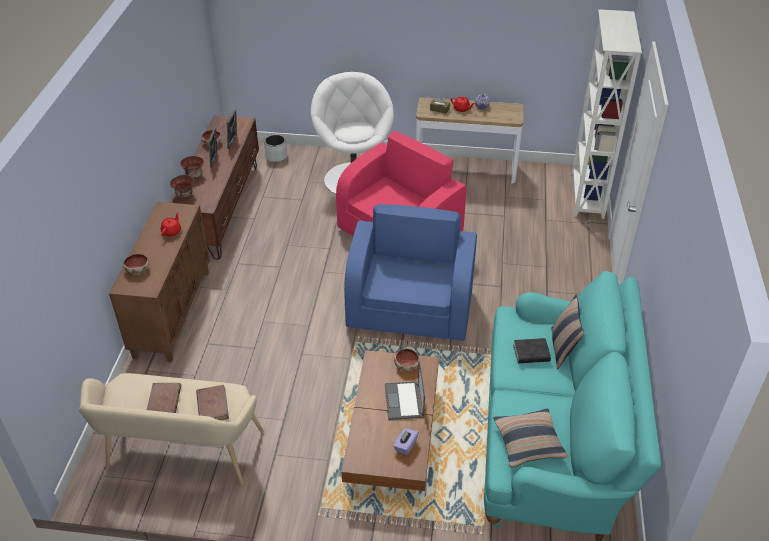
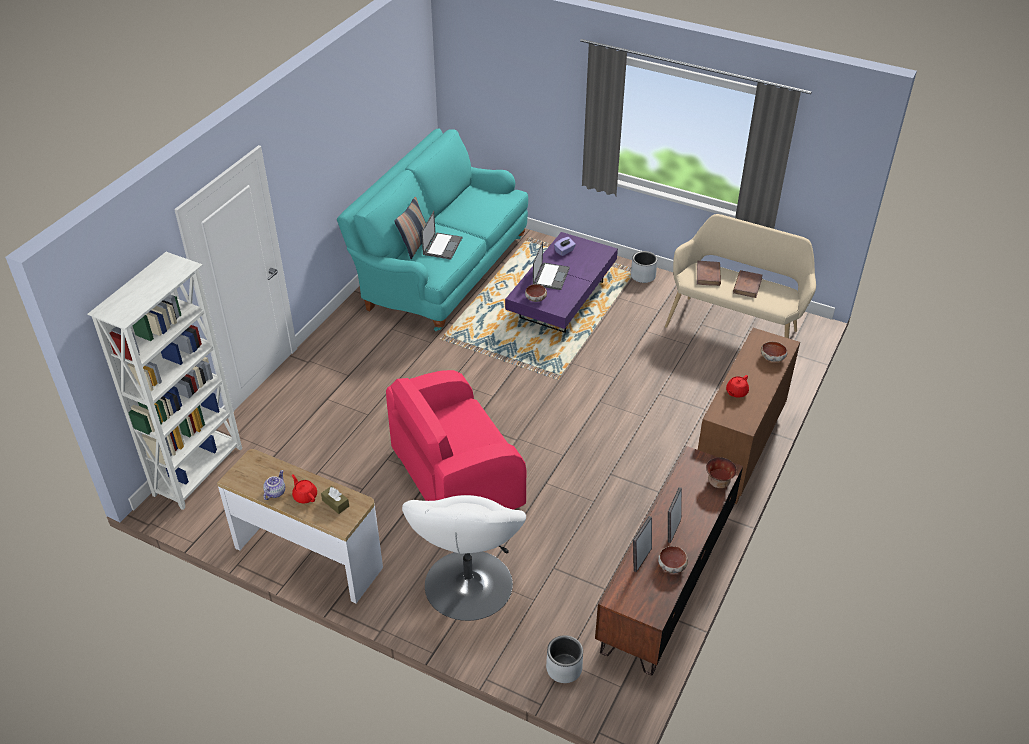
camera: 160 degrees left, 0 degrees up
(194, 175) = (704, 511): bowl -> none
(307, 507) = (643, 276): none -> grey planter
(393, 437) = (561, 299): brown coffee table -> purple coffee table
(410, 308) = (491, 392): blue armchair -> none
(528, 442) = (487, 201): pillow -> none
(531, 353) = (442, 246): black book -> laptop

